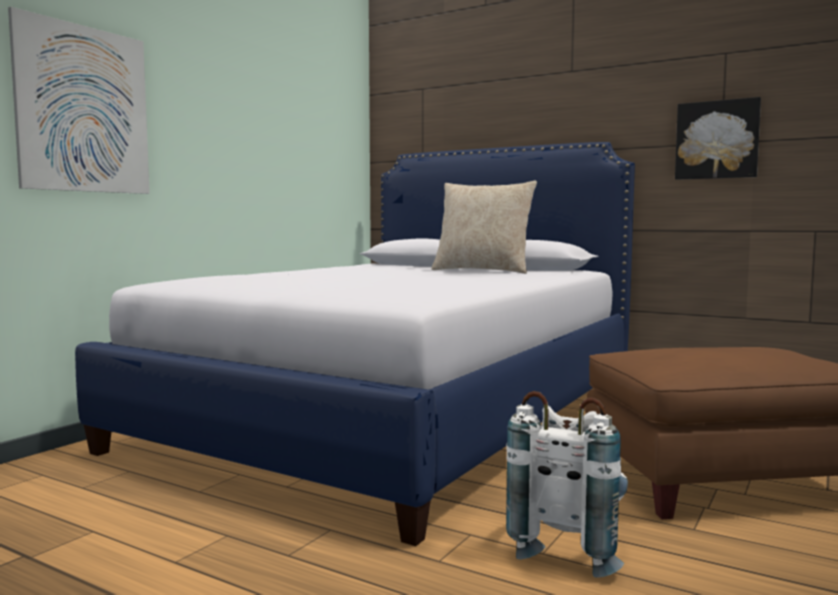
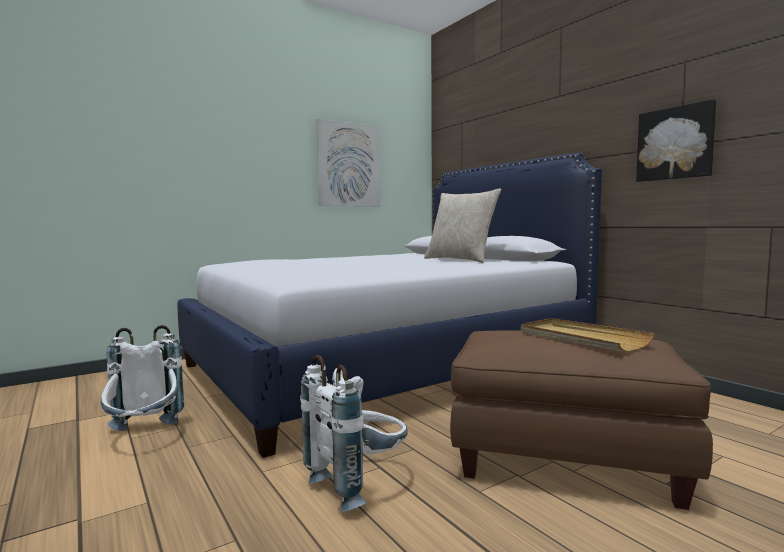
camera: 25 degrees right, 0 degrees up
(84, 109) = (196, 157): picture -> picture (349, 165)
(194, 555) = (144, 436): none -> white backpack
(735, 351) = (581, 338): none -> beige tray

